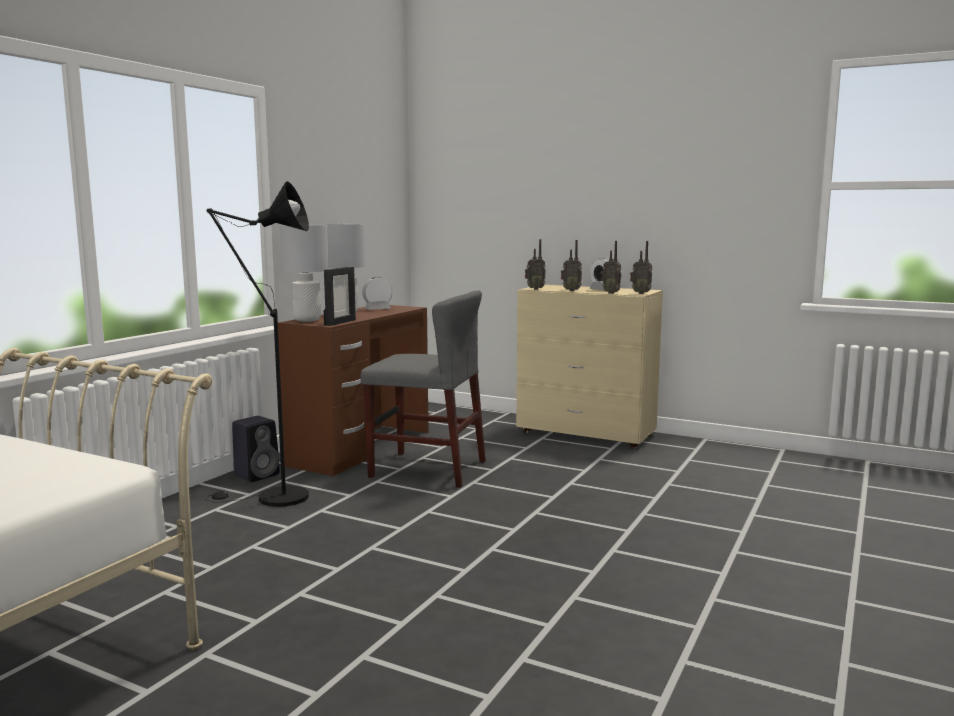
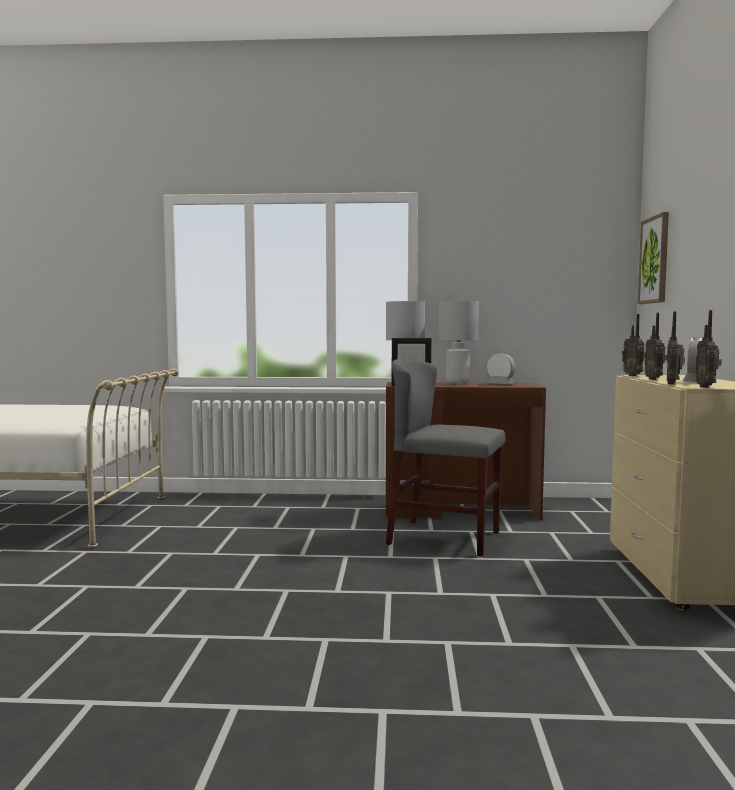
camera: 65 degrees right, 5 degrees down
(258, 475) = (360, 501): black speaker -> none
(273, 498) = (322, 513): black floor lamp -> none
(428, 469) = (444, 538): grey chair -> grey chair turned 120 degrees clockwise
(448, 185) = (655, 260): none -> picture

